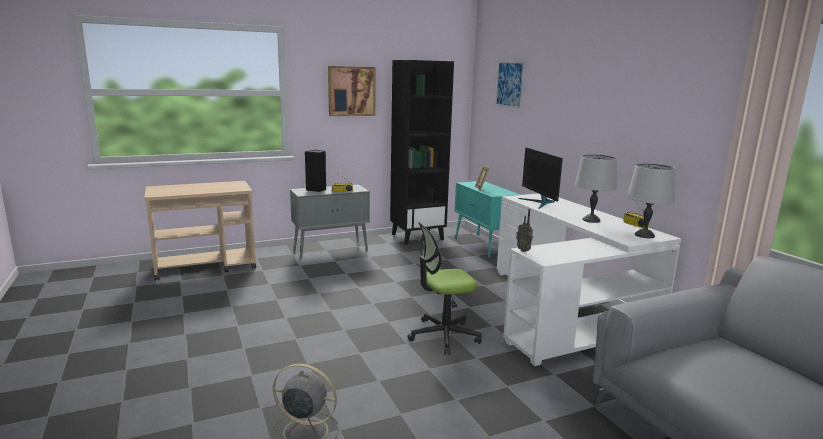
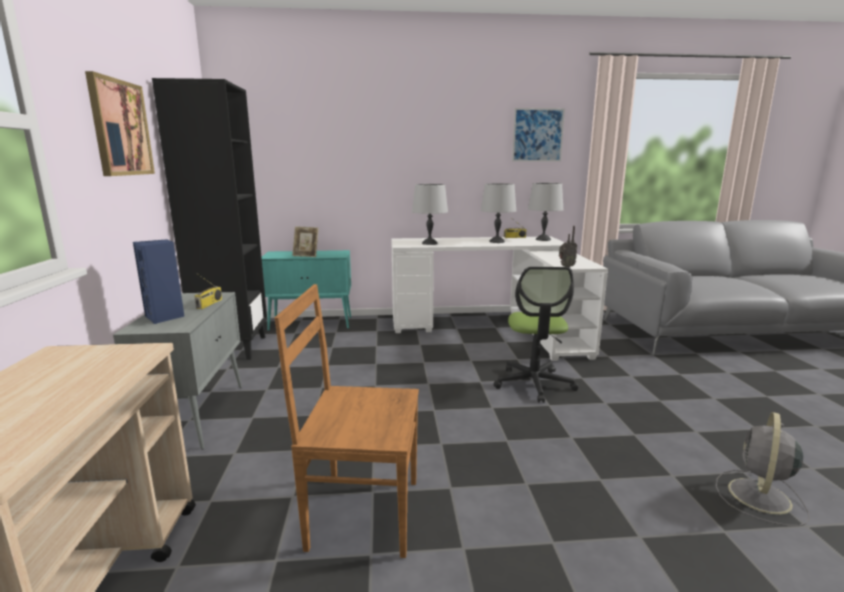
camera: 70 degrees left, 0 degrees up
(259, 299) = (361, 513): none -> brown chair
(316, 190) = (165, 317): black speaker -> blue speaker
(510, 84) = (299, 126): picture -> picture (537, 135)
(539, 203) = (430, 243): monitor -> grey table lamp

